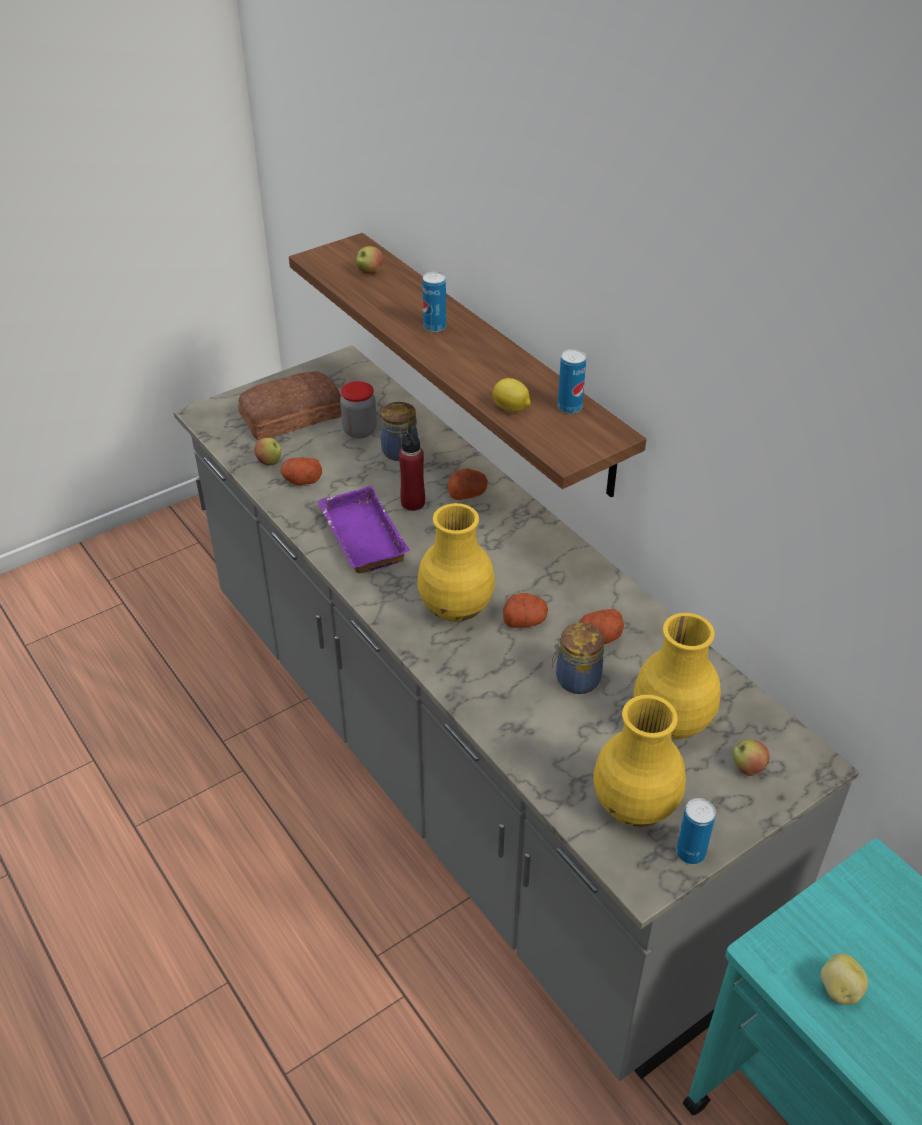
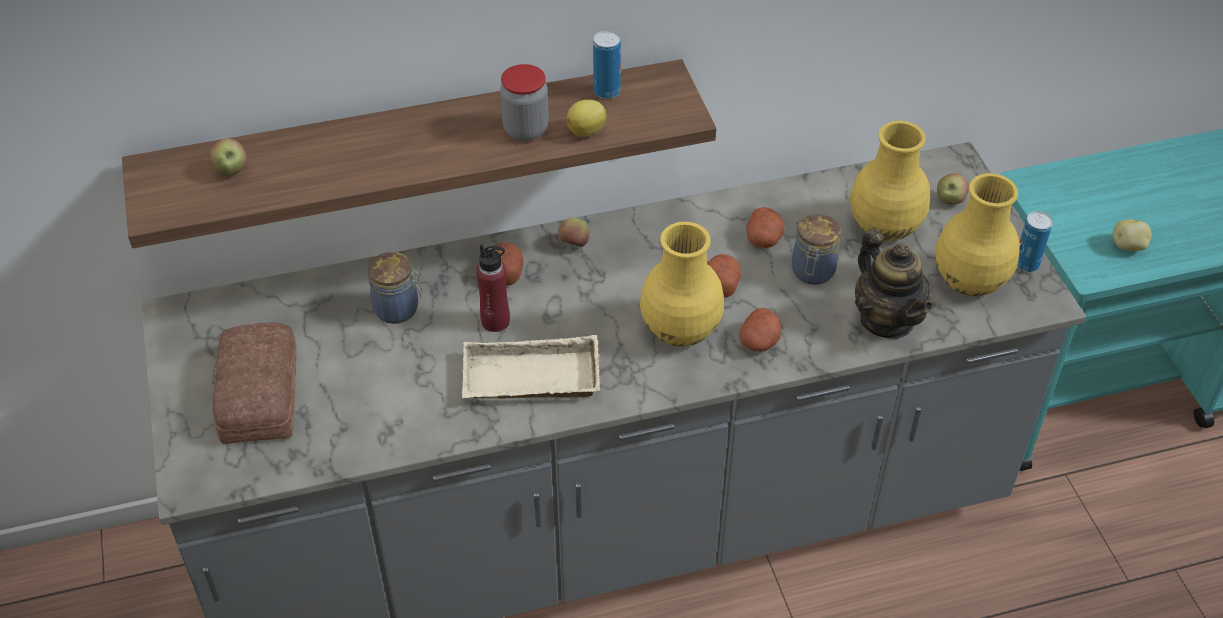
camera: 70 degrees left, 5 degrees up
(269, 462) = (343, 434): apple -> apple (574, 244)
(301, 480) = (398, 411): potato -> potato (759, 341)
(359, 431) = (333, 335): jar -> jar (526, 129)
(359, 536) = (529, 381): purple tray -> beige tray
(434, 327) = (393, 147): can -> none
(542, 747) = (887, 320): none -> teapot

